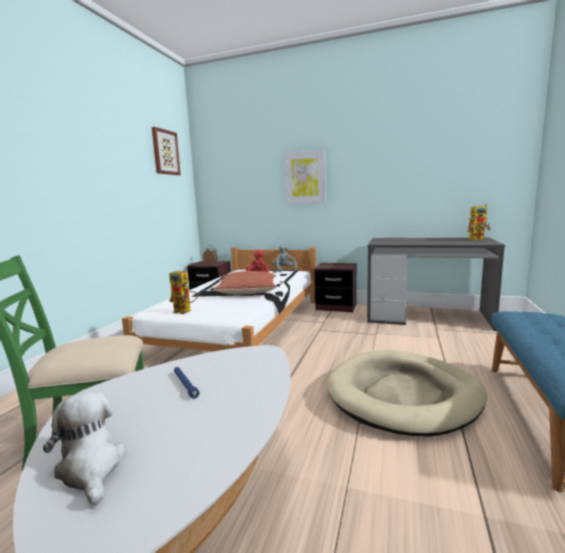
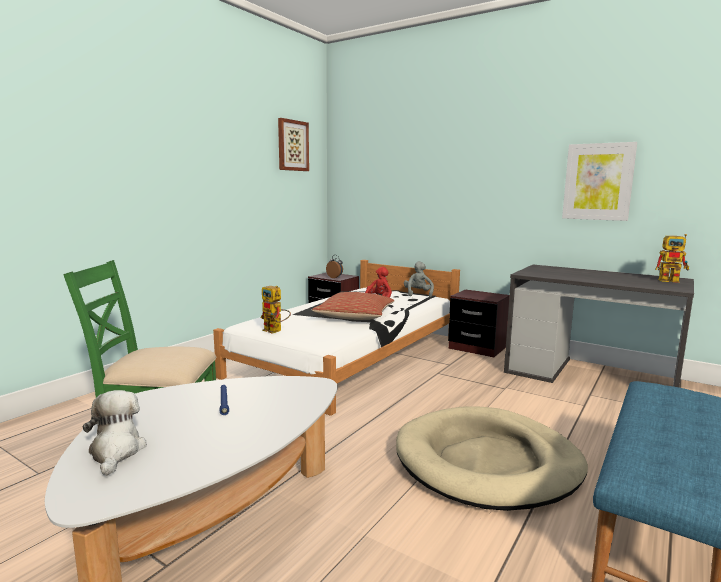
camera: 15 degrees right, 0 degrees up
(305, 177) = (454, 181): picture -> picture (598, 182)

